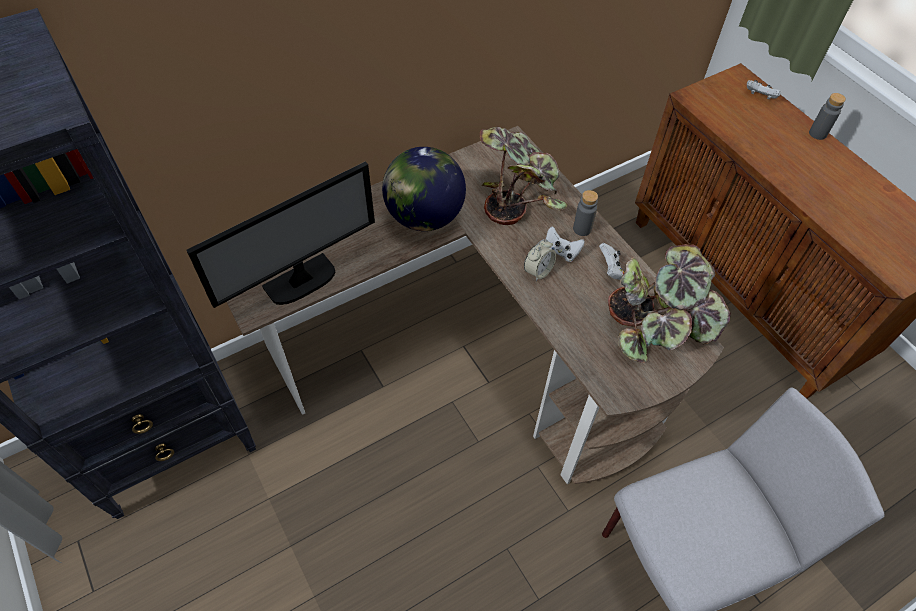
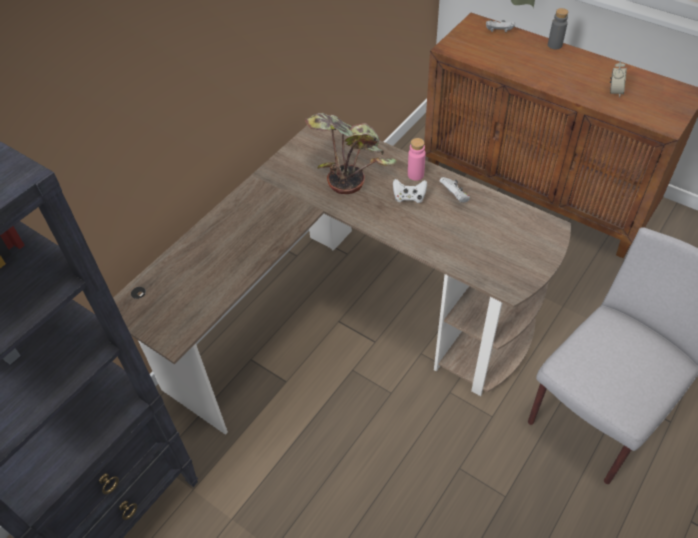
camera: 20 degrees left, 5 degrees down
(302, 282) = (203, 300): monitor -> none
(425, 217) = (282, 210): globe -> none
(538, 271) = (399, 219): alarm clock -> alarm clock (615, 92)
(582, 229) = (415, 175): grey bottle -> pink bottle
(657, 325) = (513, 225): potted plant -> none

